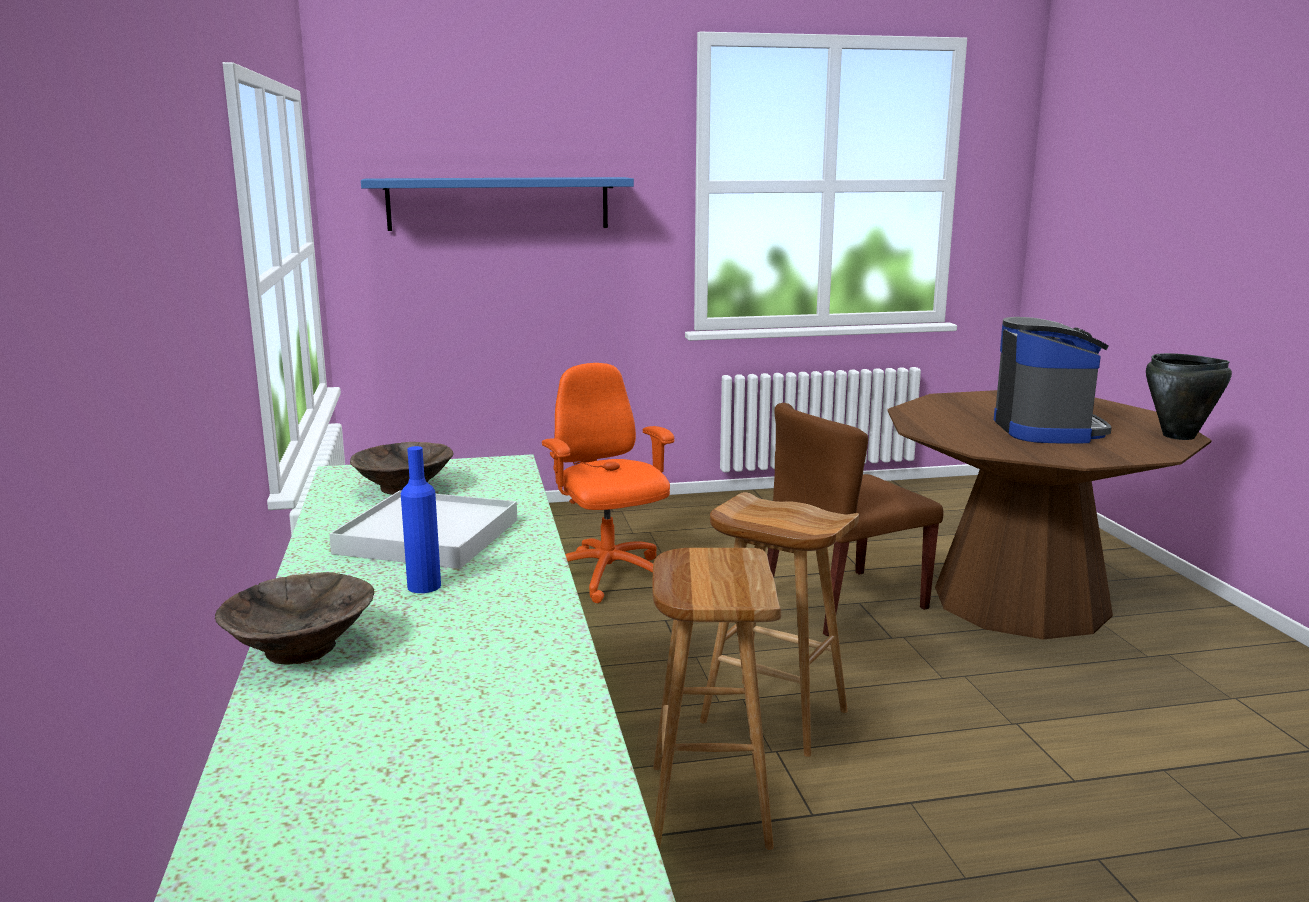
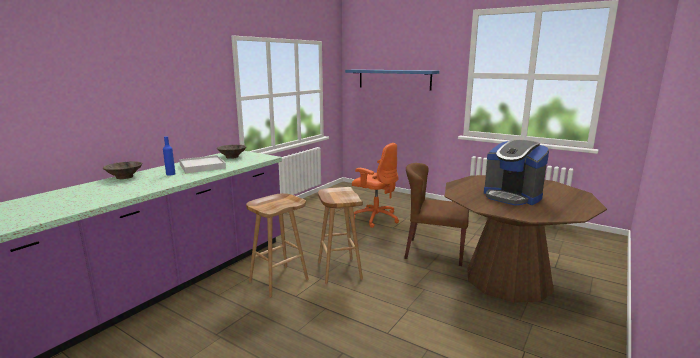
camera: 45 degrees right, 0 degrees up
(608, 577) = (375, 218): orange office chair -> orange office chair turned 105 degrees clockwise
(1047, 429) = (512, 196): coffee machine -> coffee machine turned 90 degrees clockwise
(1179, 436) = (571, 215): black cooking pot -> none

